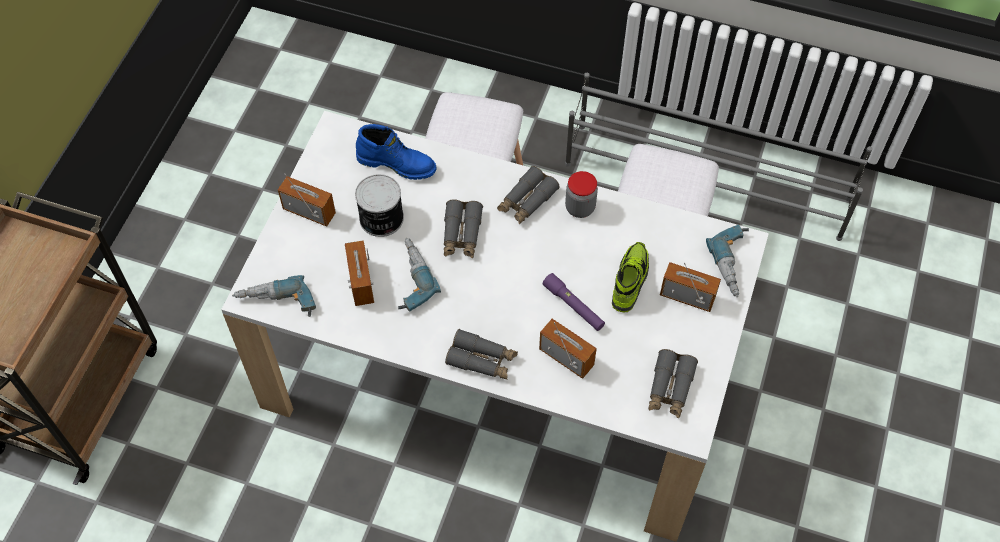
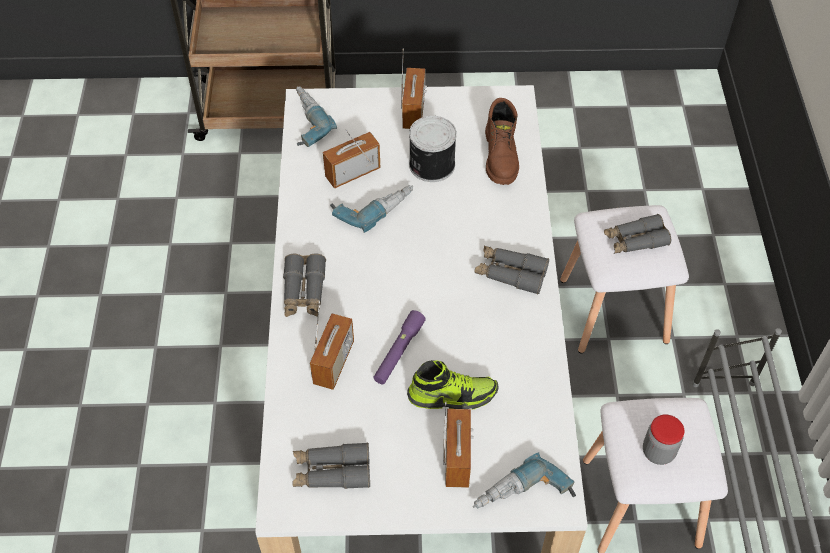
camera: 70 degrees right, 5 degrees down
(397, 163) = (501, 156): blue boot -> brown boot
(461, 234) = (443, 232): grey binoculars -> grey binoculars (635, 240)
(580, 208) = (526, 323): jar -> jar (658, 452)

